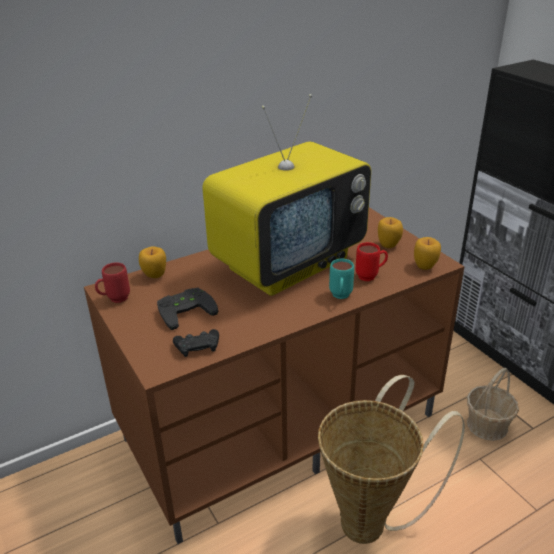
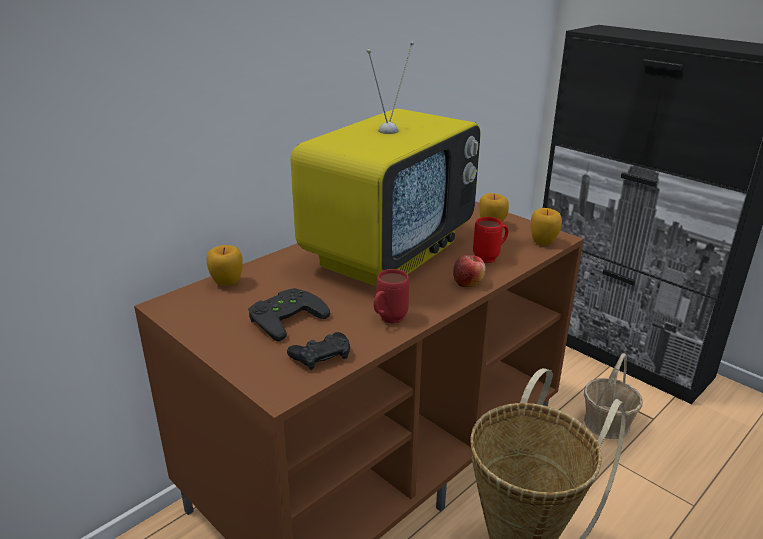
camera: 15 degrees left, 5 degrees down
(114, 300) = (184, 316): red mug -> red mug (388, 320)
(340, 297) = (468, 282): turquoise mug -> apple

